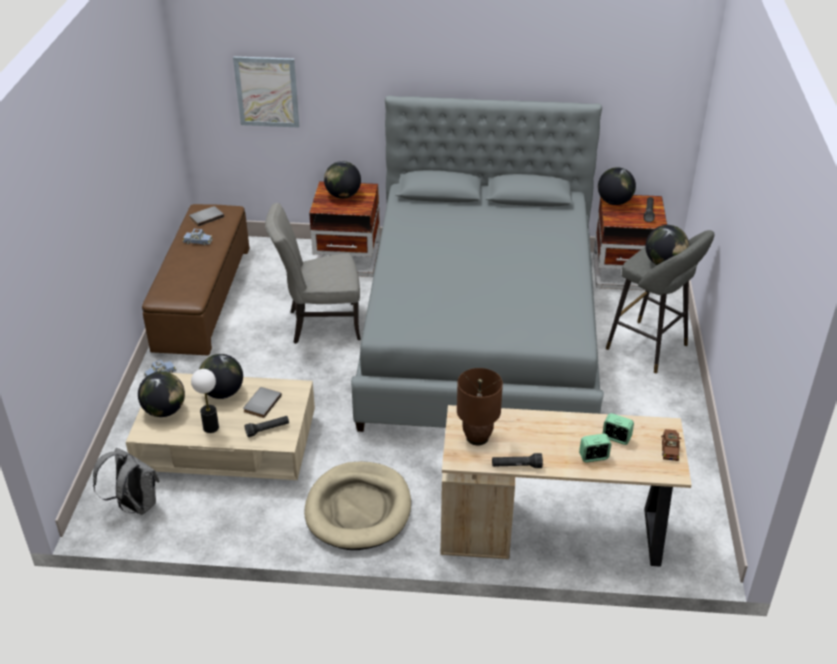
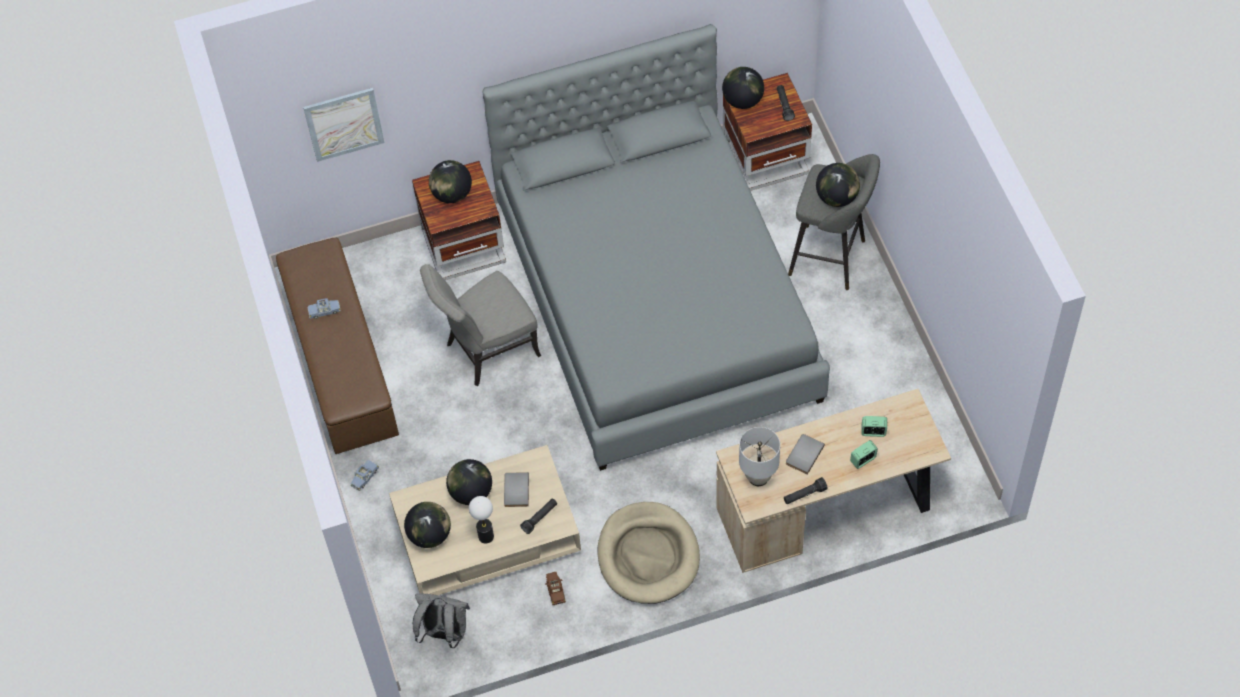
camera: 20 degrees left, 20 degrees up
(206, 217) = (308, 270): grey book -> grey book (803, 454)
(477, 437) = (758, 477): brown table lamp -> white table lamp
(669, 448) = (920, 425): brown toy car -> brown toy car (555, 590)

